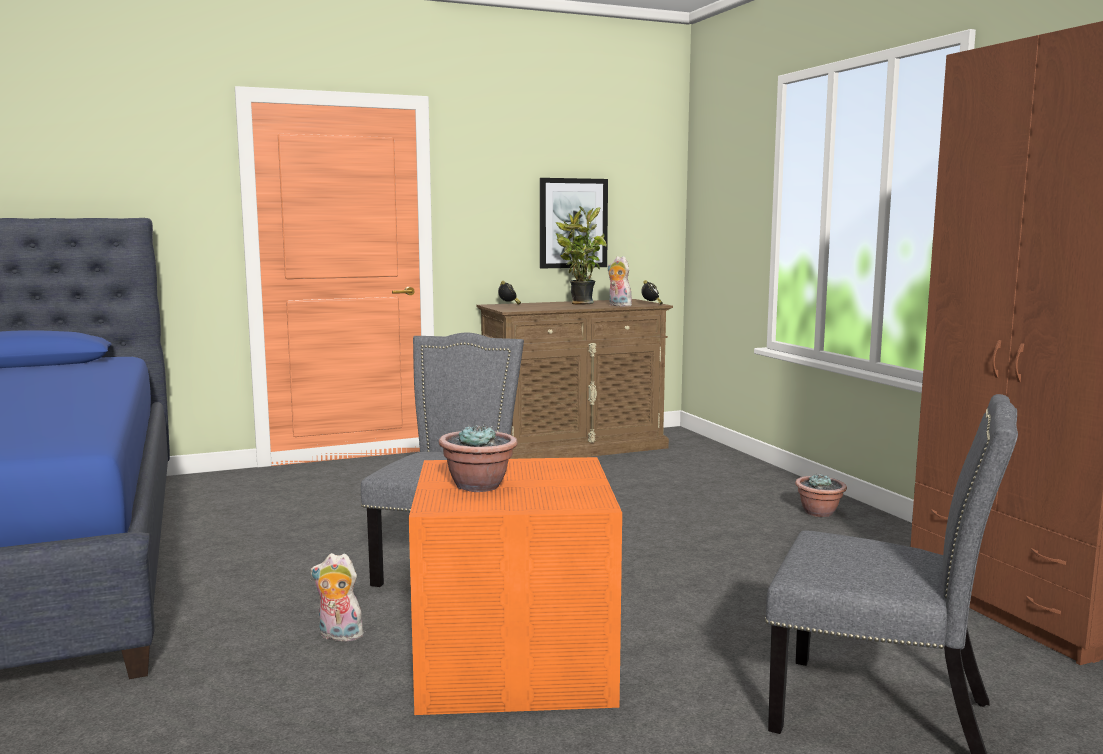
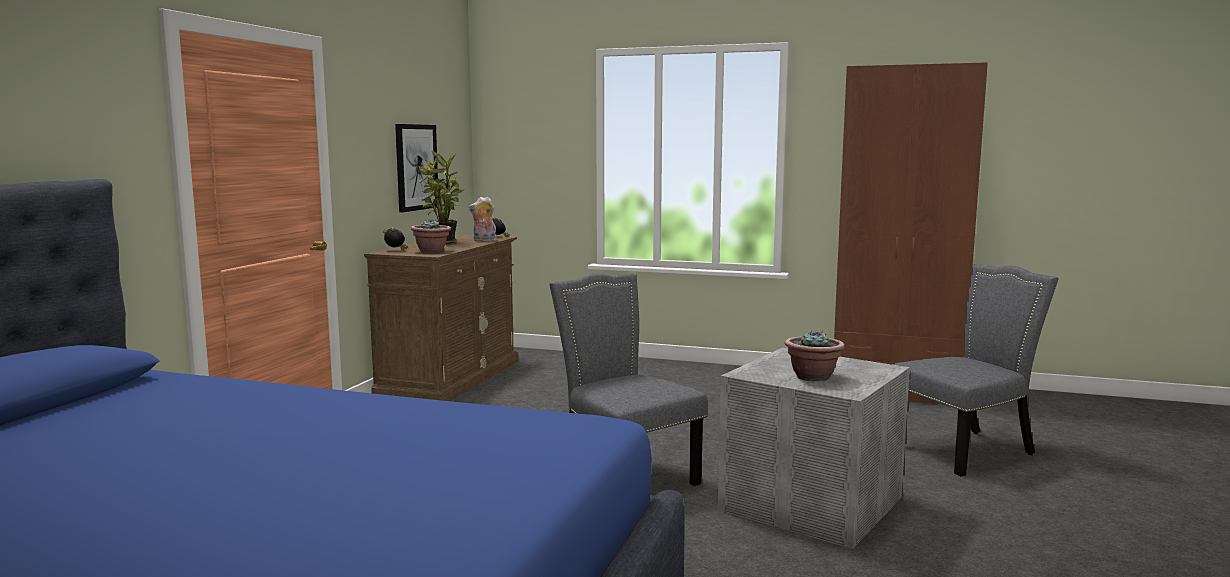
camera: 50 degrees left, 0 degrees up
(338, 636) = (698, 541): plush toy -> none
(518, 662) = (814, 503): orange storage box -> grey storage box
(819, 513) = (709, 375): potted plant -> potted plant (432, 251)

